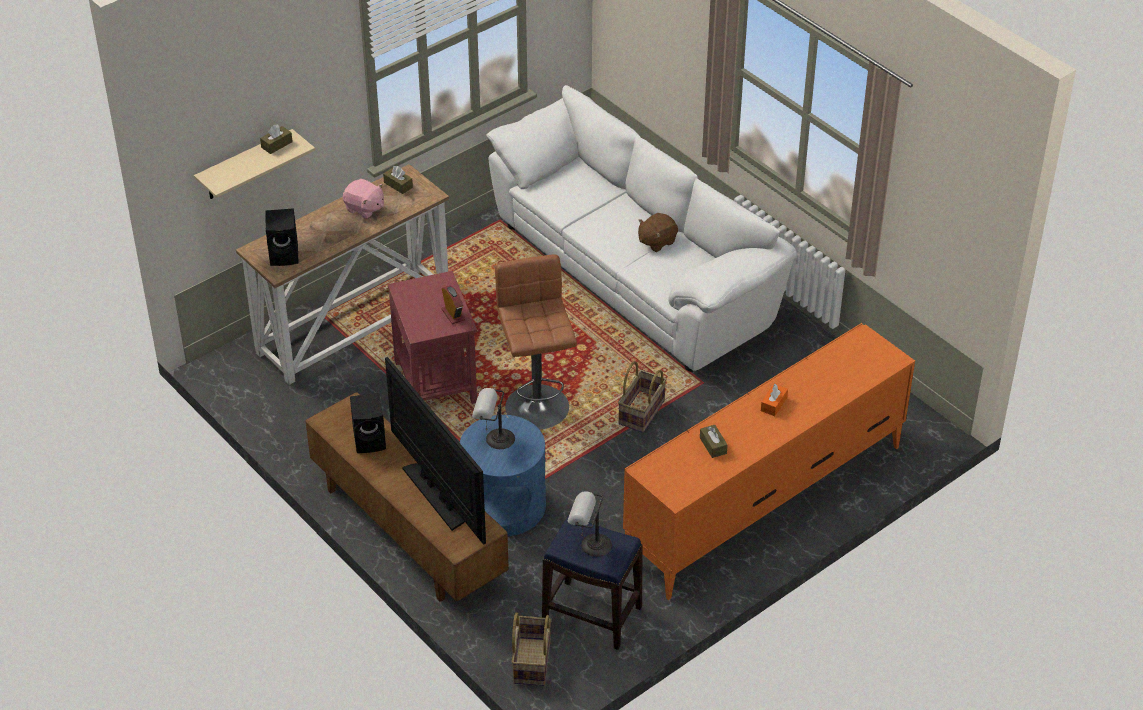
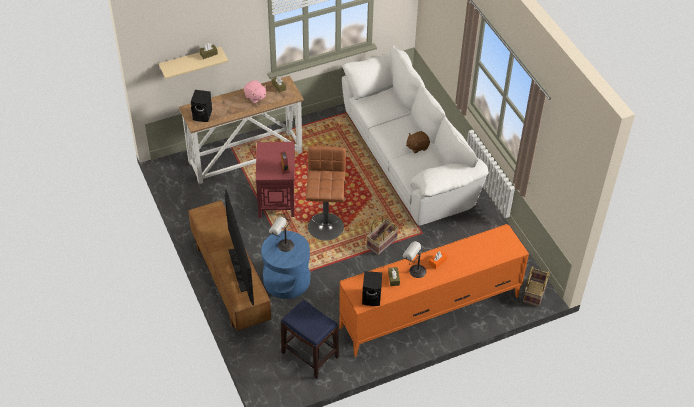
camera: 15 degrees right, 5 degrees up
(371, 440) = (218, 229): black speaker -> black speaker (372, 297)
(531, 661) = (267, 374): basket -> basket (534, 293)
(589, 544) = (307, 319): table lamp -> table lamp (414, 270)

